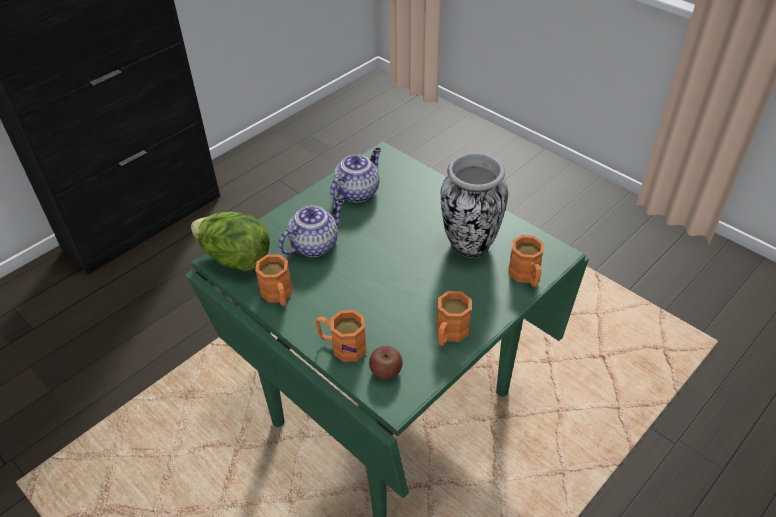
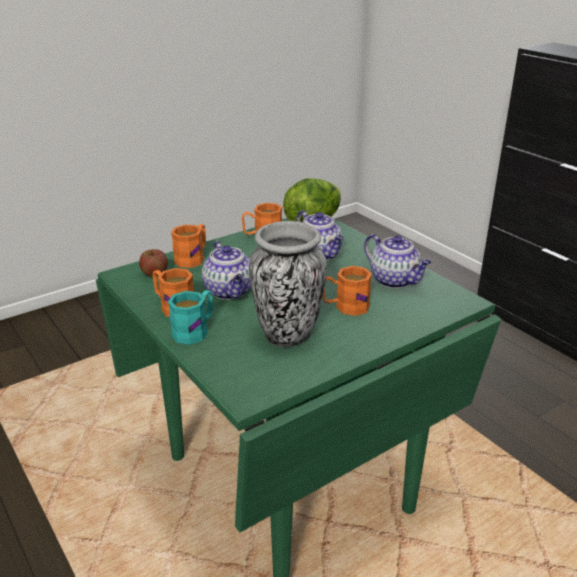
camera: 100 degrees right, 15 degrees down
(408, 297) = (230, 291): none -> teapot
(484, 306) = (195, 330): none -> turquoise mug
(526, 276) = (222, 365): orange mug -> orange mug (345, 307)

